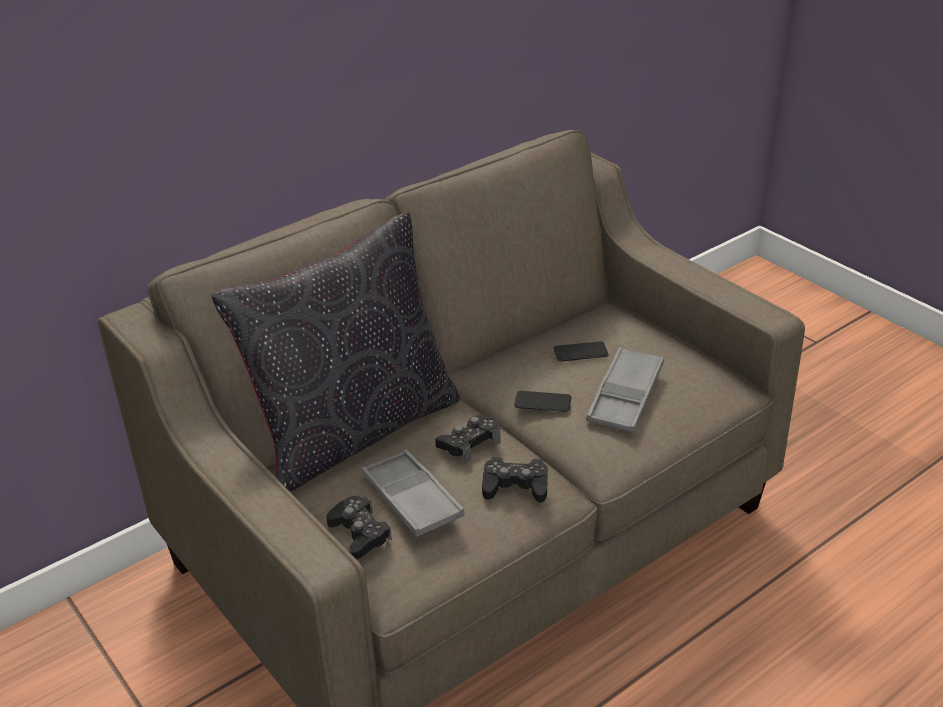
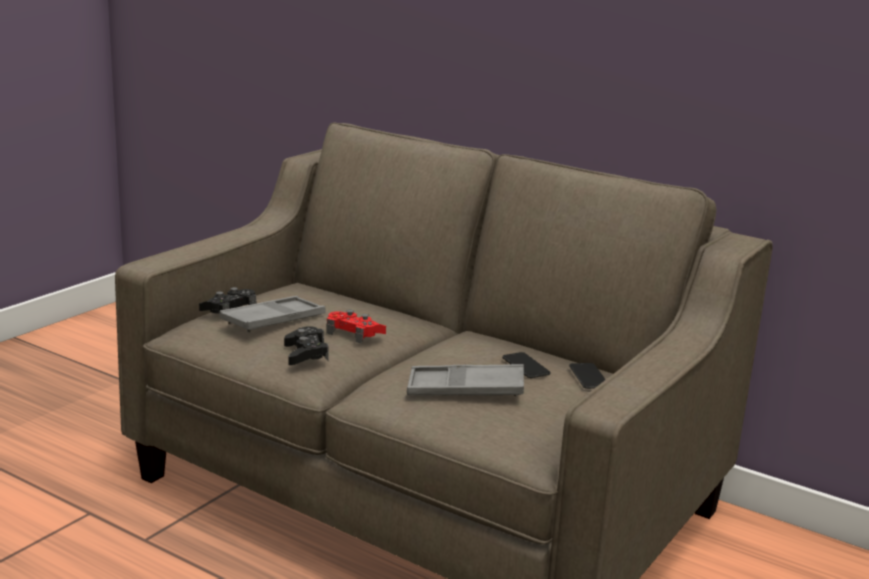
camera: 70 degrees right, 15 degrees down
(354, 430) = (356, 299): black pillow -> none
(469, 443) = (354, 333): black game controller -> red game controller
(542, 402) = (431, 355): phone -> phone (588, 377)

